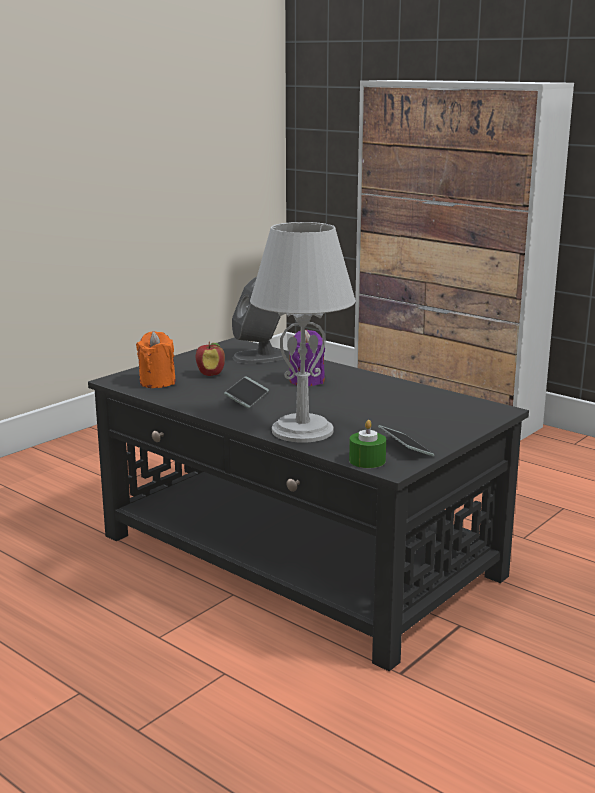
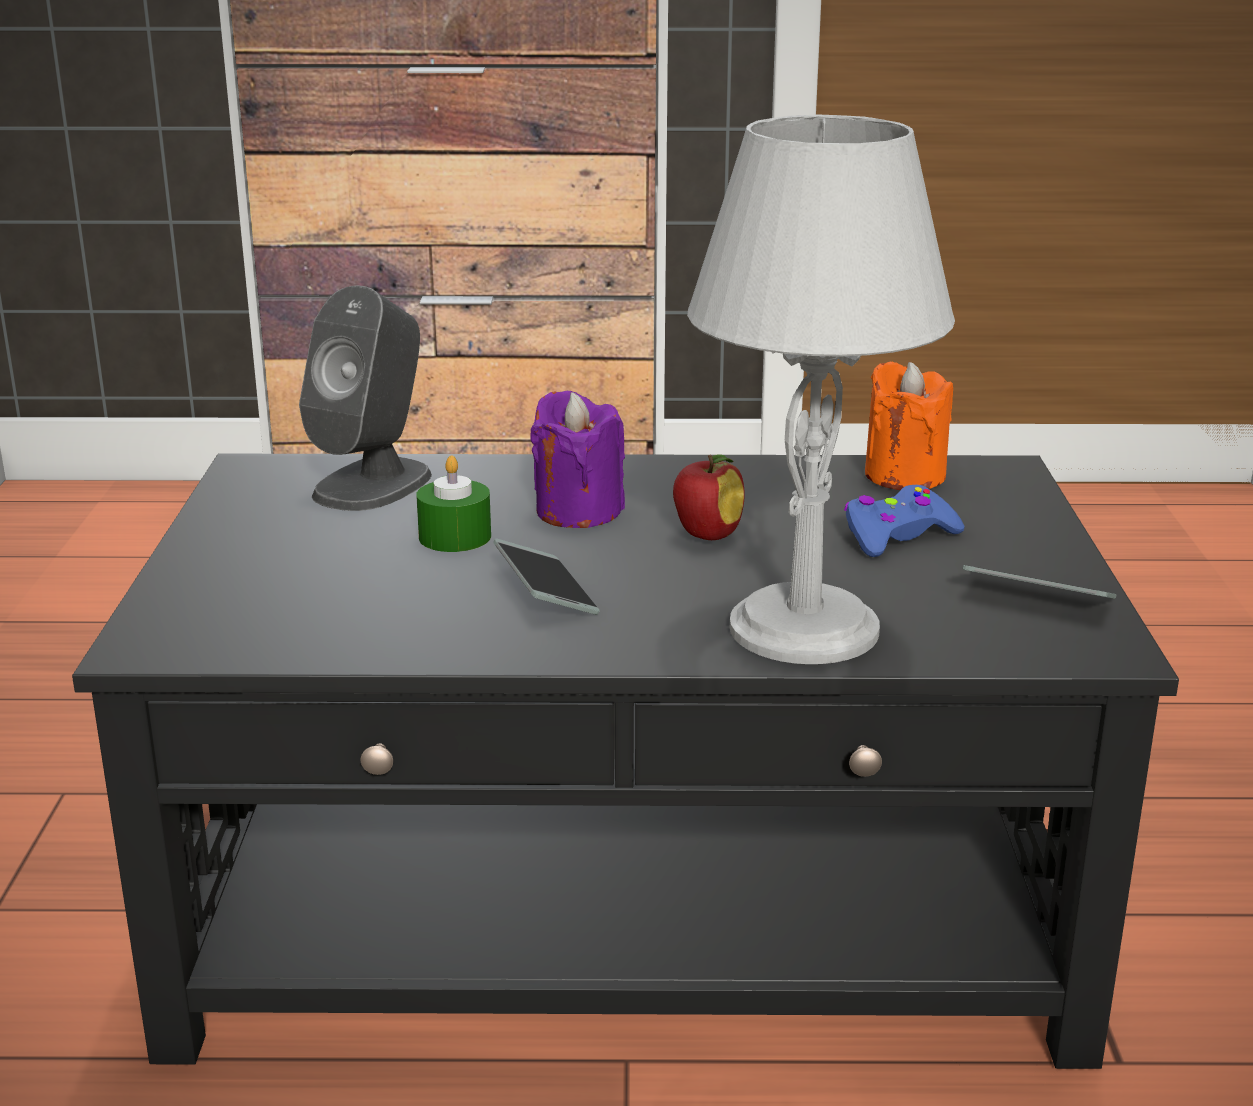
camera: 40 degrees left, 5 degrees up
(157, 382) = (267, 619): orange candle -> orange candle (904, 475)
(210, 374) = (349, 558): apple -> apple (707, 535)
(367, 460) = (1043, 651): green candle -> green candle (455, 537)
(400, 417) = (898, 536): none -> blue game controller

